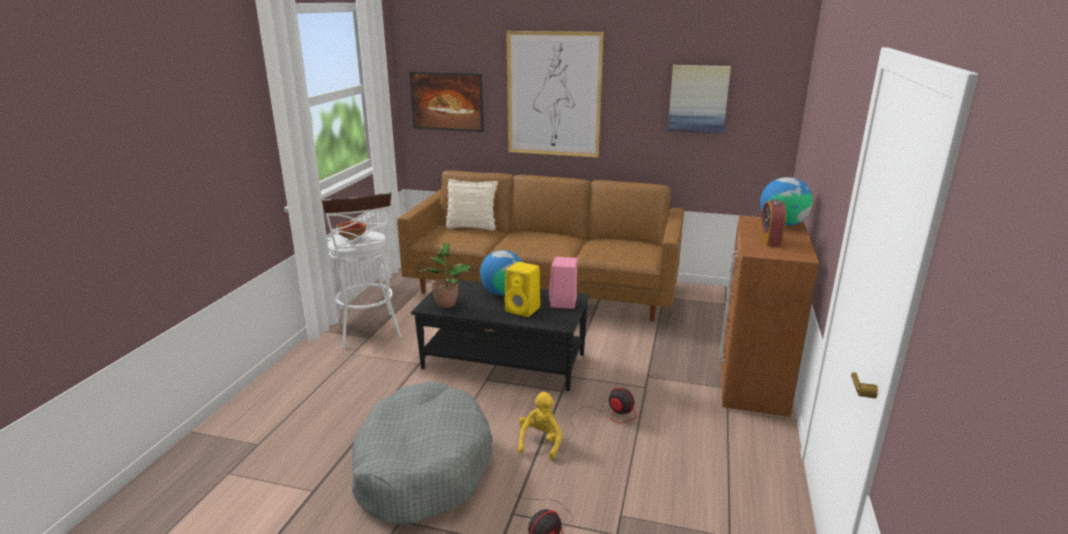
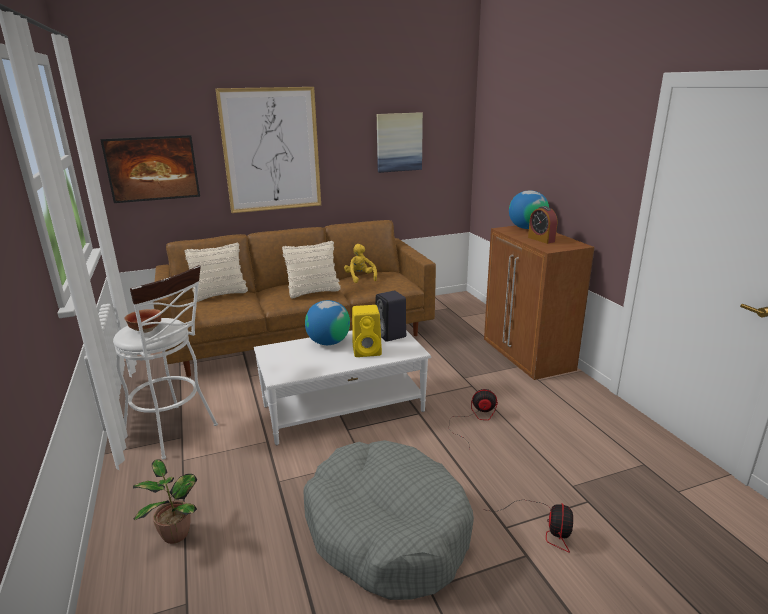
camera: 35 degrees left, 0 degrees up
(446, 303) = (290, 367): potted plant -> potted plant (175, 533)
(504, 362) = (344, 408): black coffee table -> white coffee table
(540, 442) = (453, 460): yellow plush toy -> yellow plush toy (360, 278)
(548, 244) = (313, 292): none -> beige pillow
(563, 303) = (391, 335): pink speaker -> black speaker

